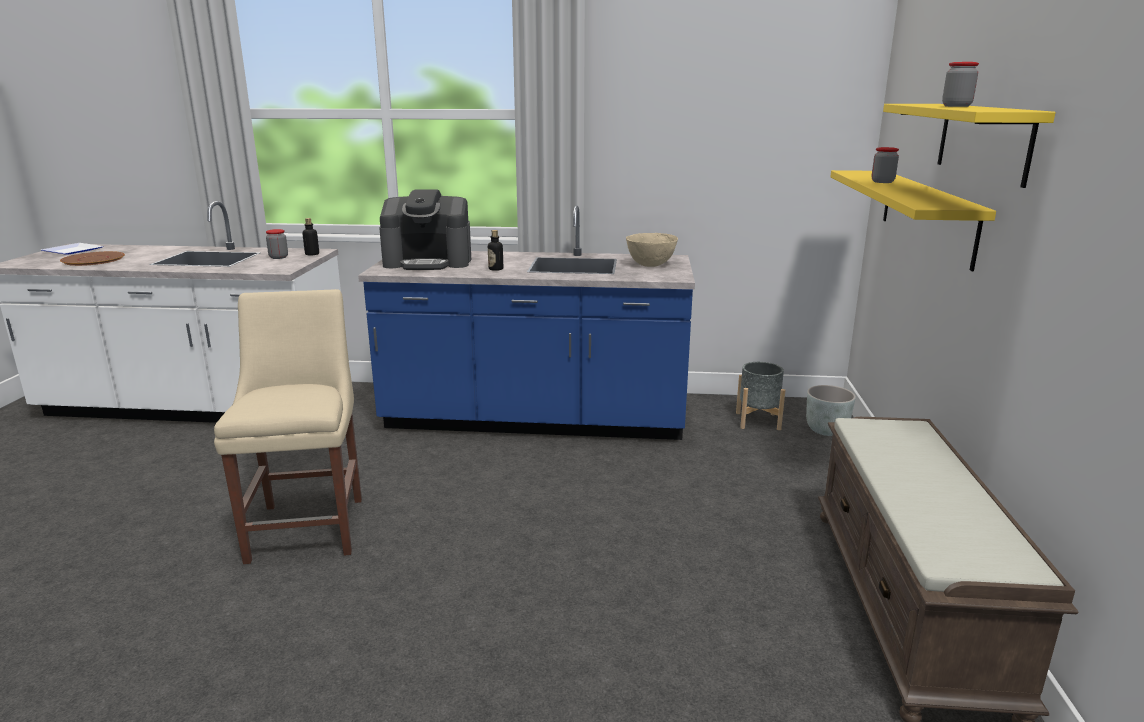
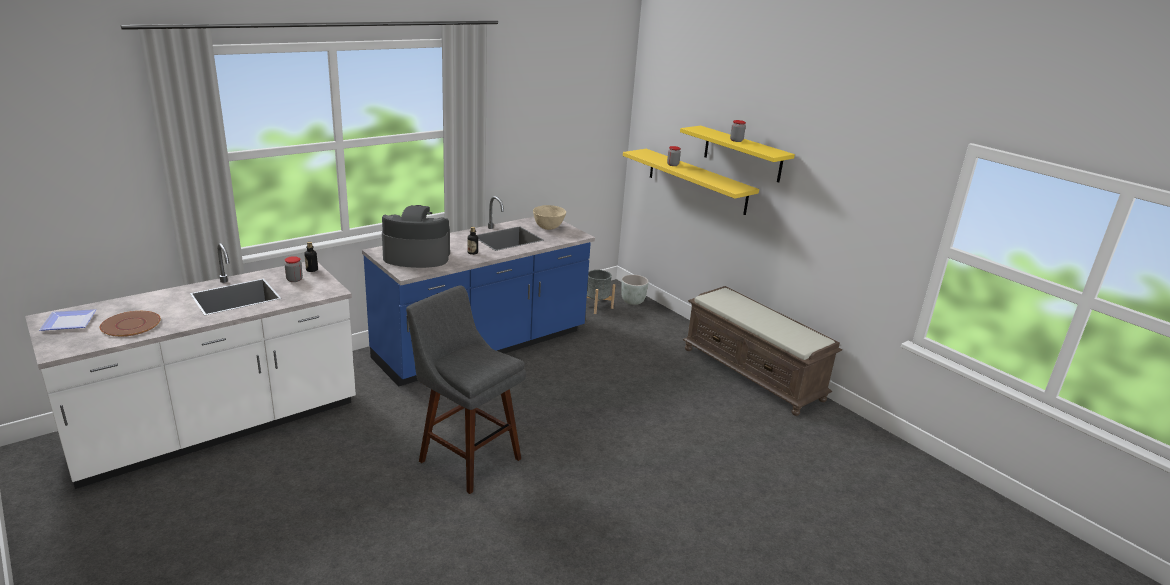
camera: 45 degrees left, 5 degrees up
(309, 525) = (466, 457): beige chair -> grey stool
(428, 262) = (416, 257): coffee machine -> coffee machine turned 135 degrees counterclockwise

